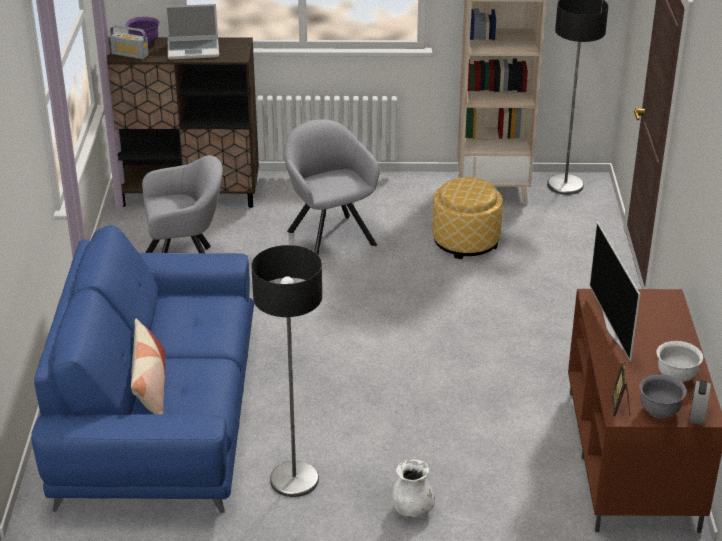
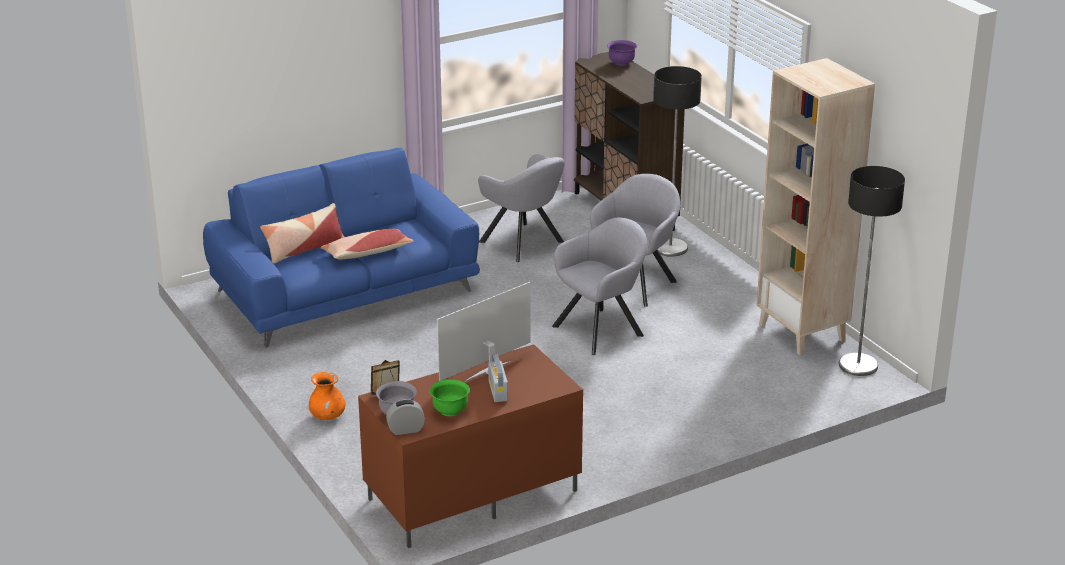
camera: 60 degrees right, 5 degrees down
(130, 54) = (596, 64): radio -> radio (498, 391)
(194, 50) = (634, 81): laptop -> none
(205, 347) = (367, 253): none -> pillow
(294, 480) = (320, 362): floor lamp -> floor lamp (670, 248)
(395, 282) = (602, 329): none -> grey armchair
(412, 510) = (328, 416): white vase -> orange vase
(466, 241) = (700, 343): ottoman -> none
(676, 376) = (450, 411): white bowl -> green bowl

